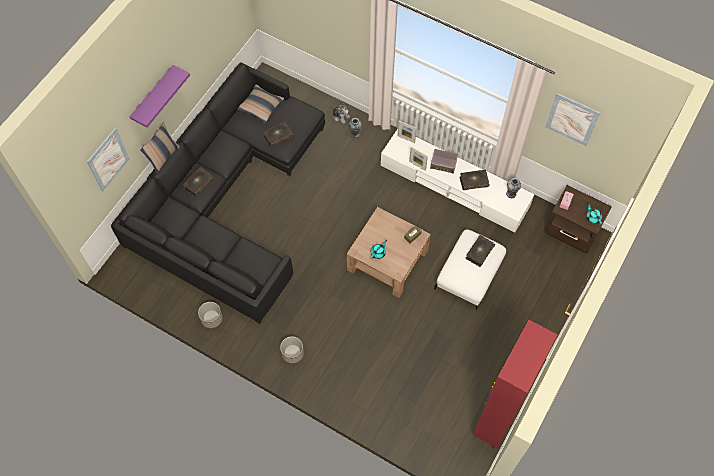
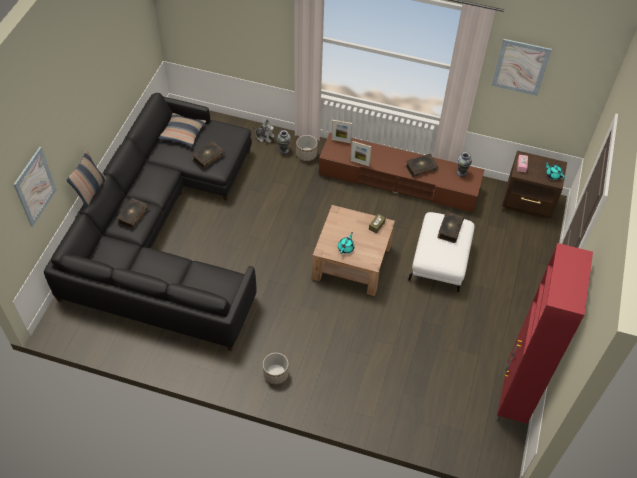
camera: 15 degrees left, 10 degrees down
(153, 96) = (74, 116): purple shelf -> none
(211, 318) = (175, 356): planter -> planter (306, 154)
(443, 164) = (385, 157): radio -> none
(454, 186) = (399, 181): white tv stand -> brown tv stand

